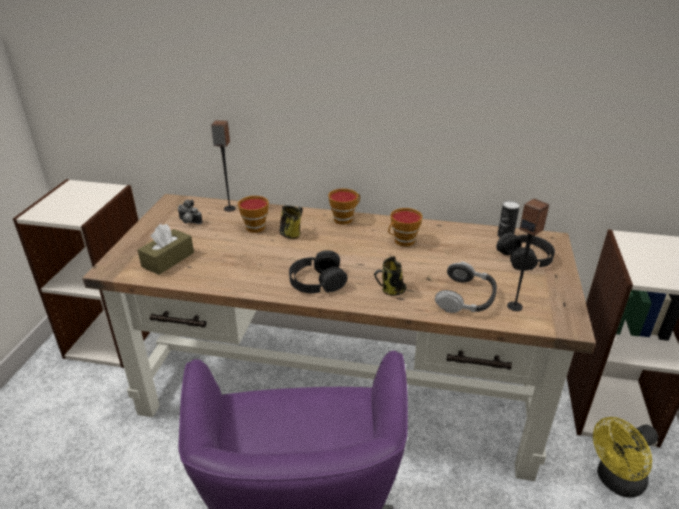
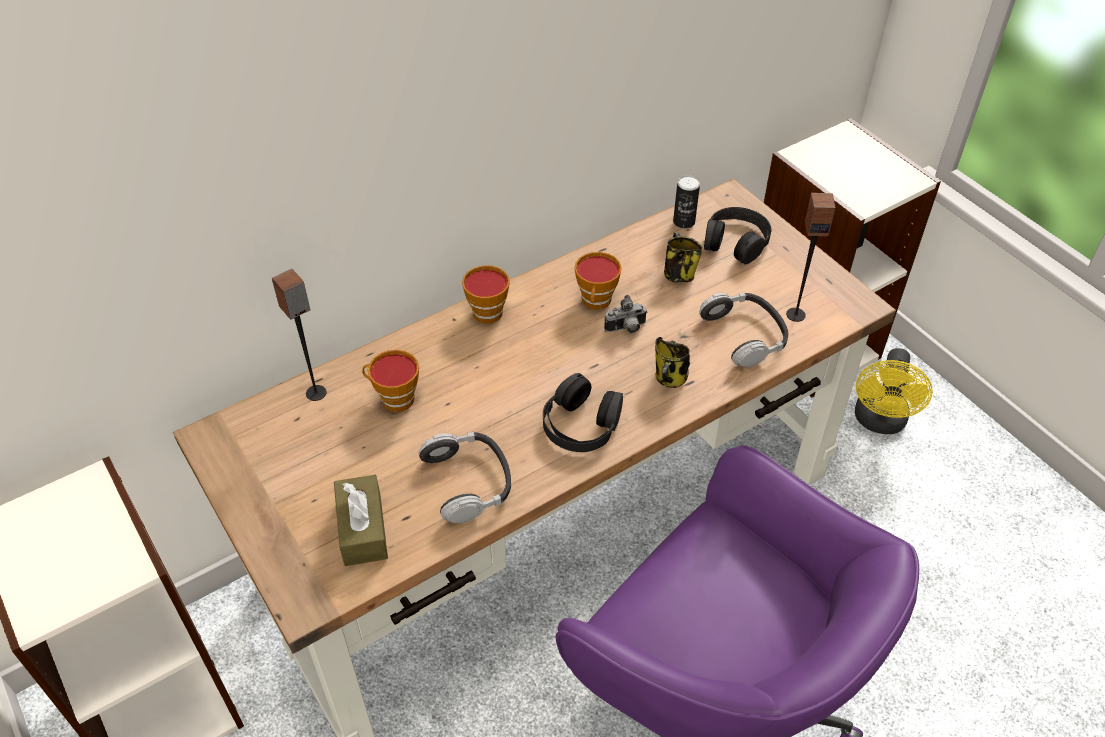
camera: 45 degrees left, 15 degrees up
(189, 222) = (294, 454): camera -> camera (626, 329)
(233, 270) = (469, 482): none -> headphones
(291, 234) = (458, 377): mug -> mug (678, 274)

